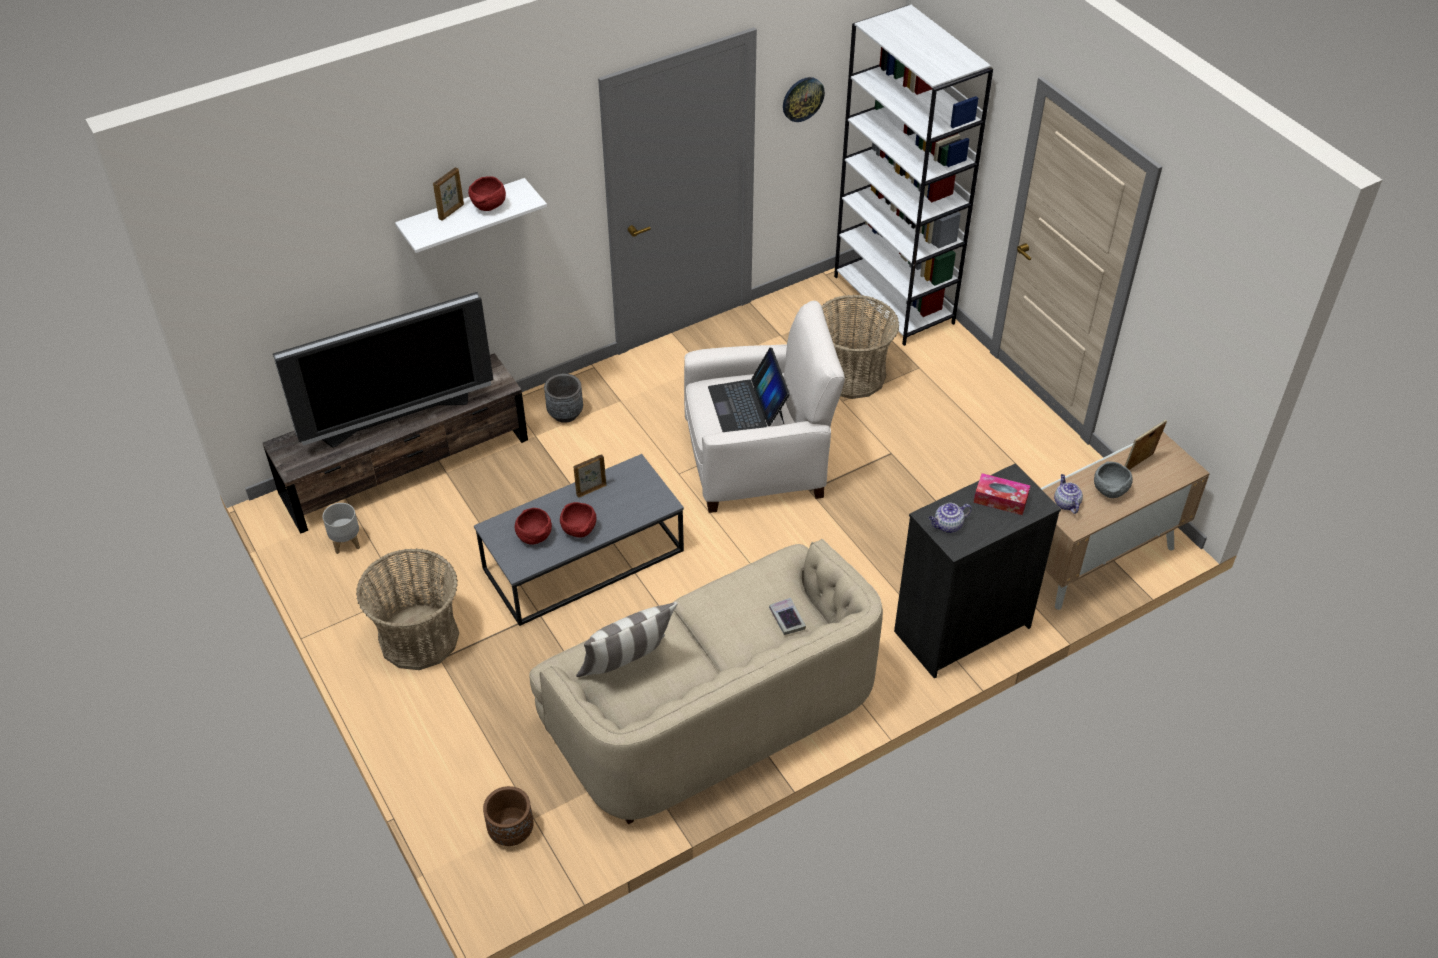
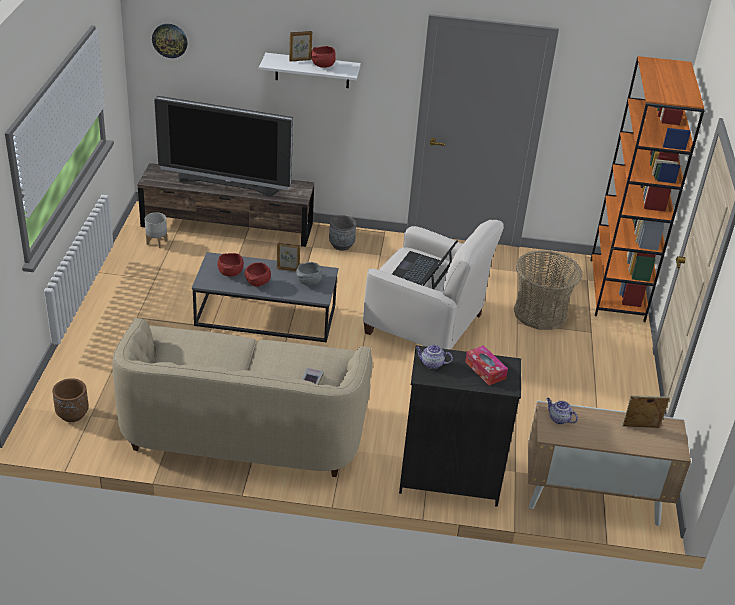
camera: 35 degrees right, 10 degrees down
(418, 637) = (138, 302): basket -> none
(627, 667) = (192, 352): pillow -> none
(802, 99) = (589, 102): wall clock -> wall clock (170, 40)
(894, 300) = (617, 290): white bookcase -> orange bookcase
(1066, 503) = (558, 419): teapot -> teapot turned 75 degrees counterclockwise
(1110, 492) = (599, 430): grey bowl -> grey bowl (308, 283)

